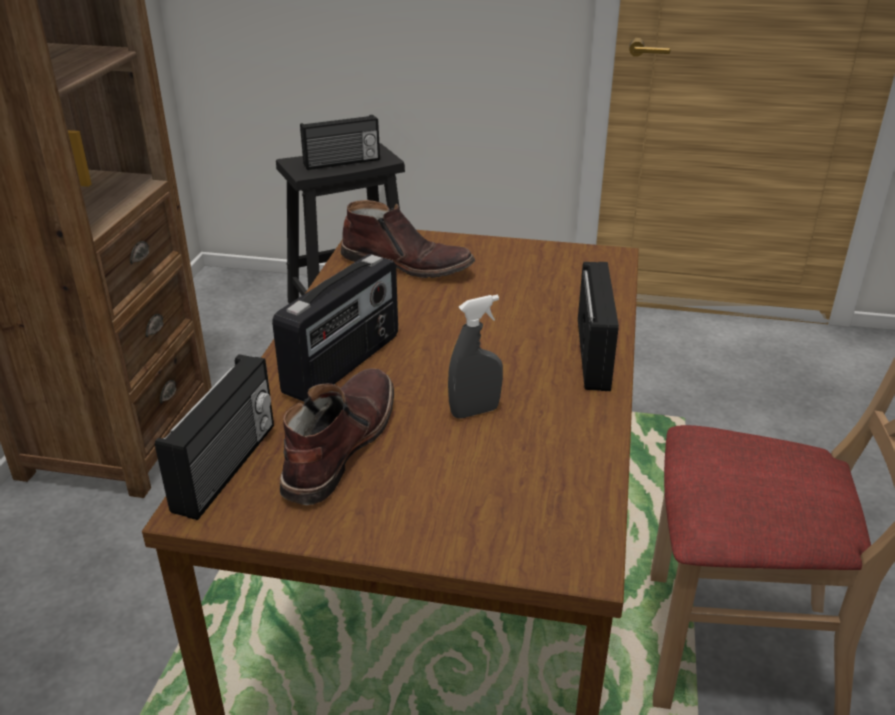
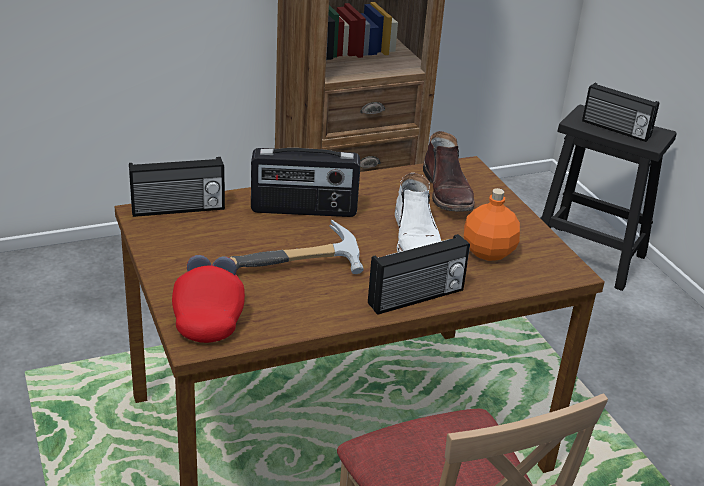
camera: 55 degrees right, 0 degrees up
(338, 445) = (226, 234): brown boot -> none
(475, 411) = (301, 269): grey spray bottle -> hammer
(483, 315) = (416, 240): none -> white boot
(525, 526) = (209, 316): none -> red cap
(541, 284) = (487, 251): none -> orange bottle

